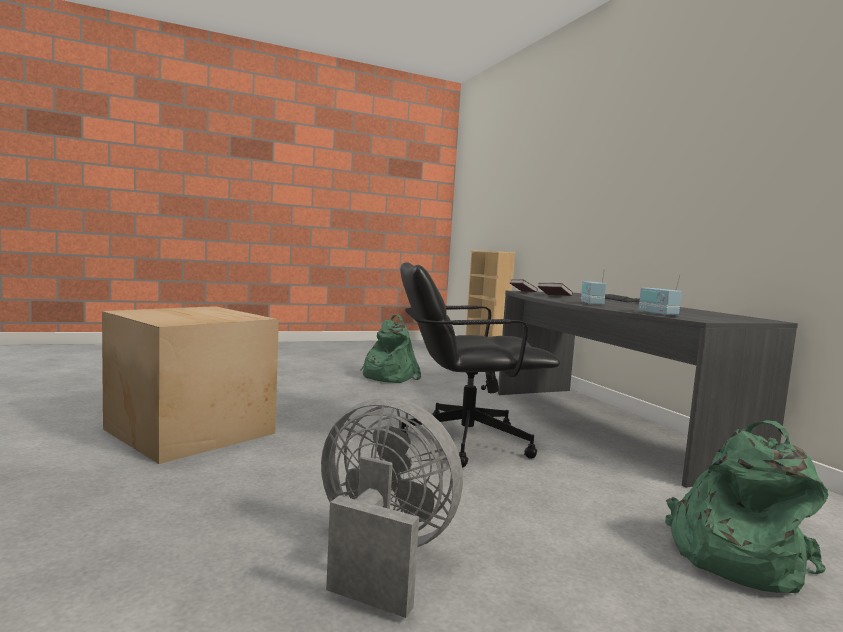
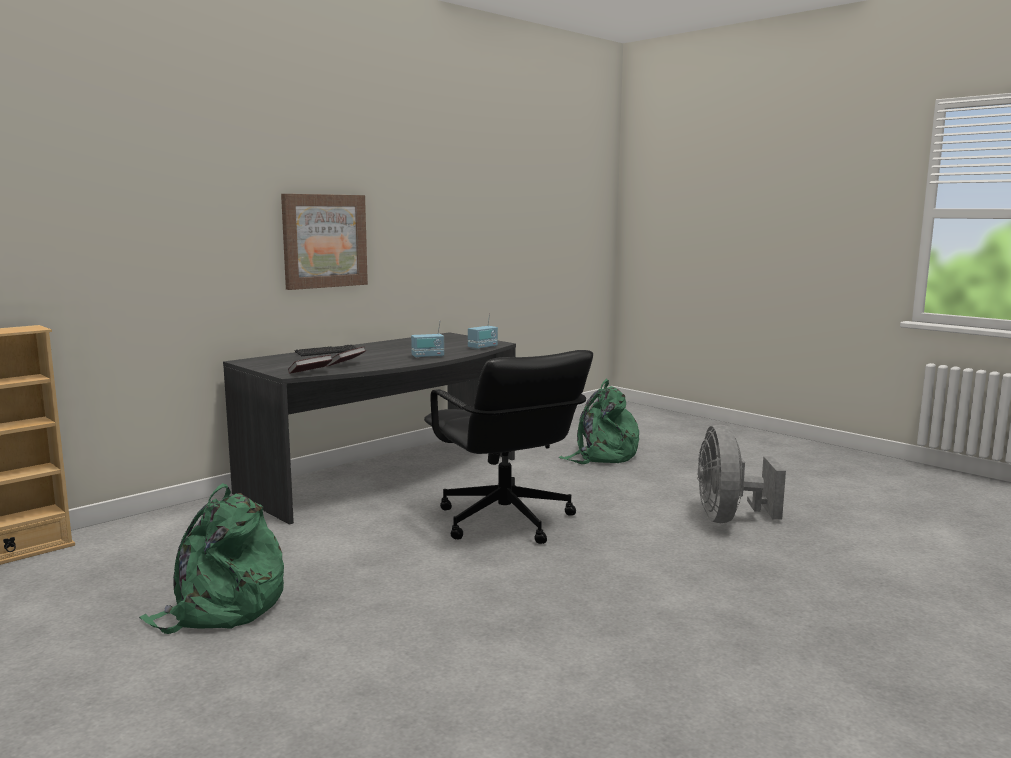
camera: 110 degrees left, 5 degrees up
(191, 430) = (659, 659): cardboard box -> none
(662, 203) = (324, 241): none -> picture

